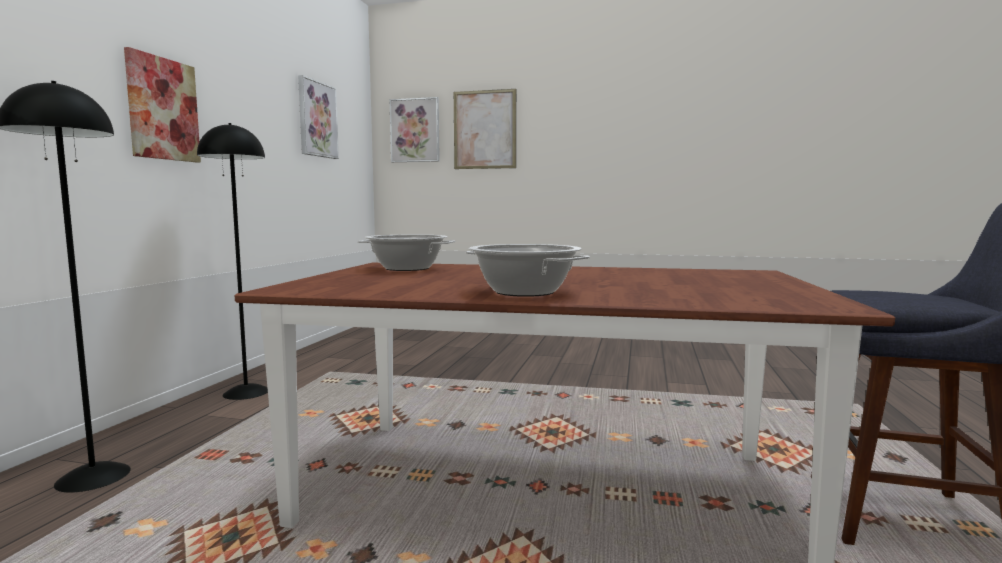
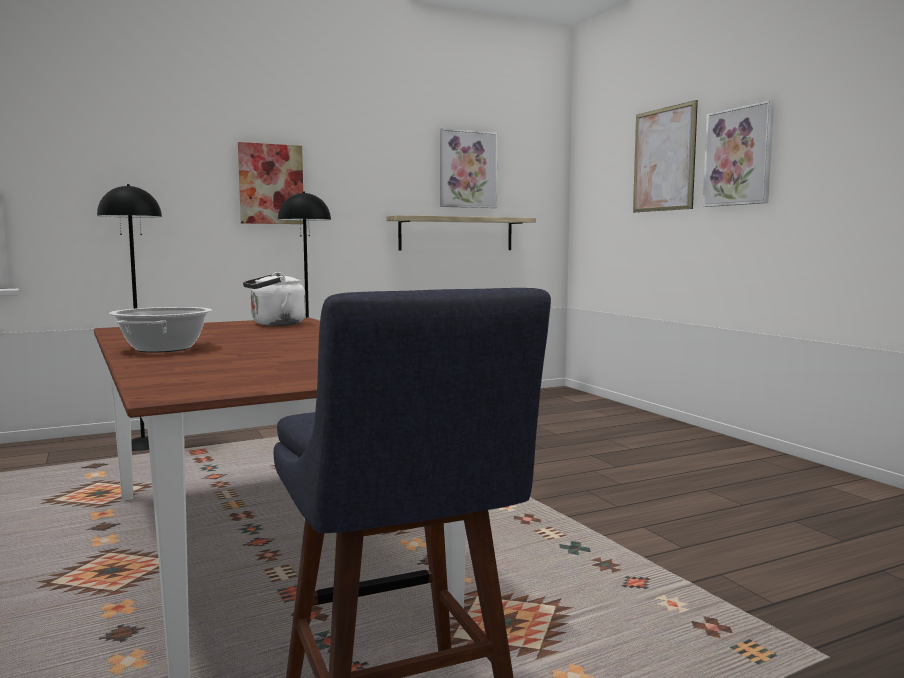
camera: 50 degrees right, 0 degrees up
(313, 181) = (456, 234): none -> shelf
(406, 268) = (275, 324): cooking pot -> white kettle
(415, 130) = (602, 167): picture -> picture (738, 156)

